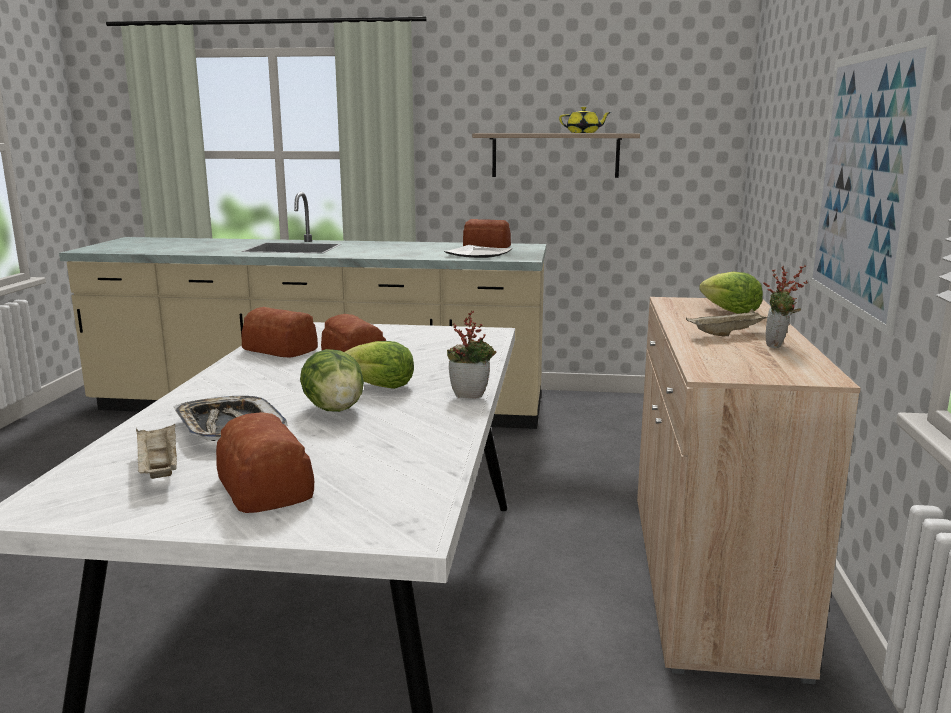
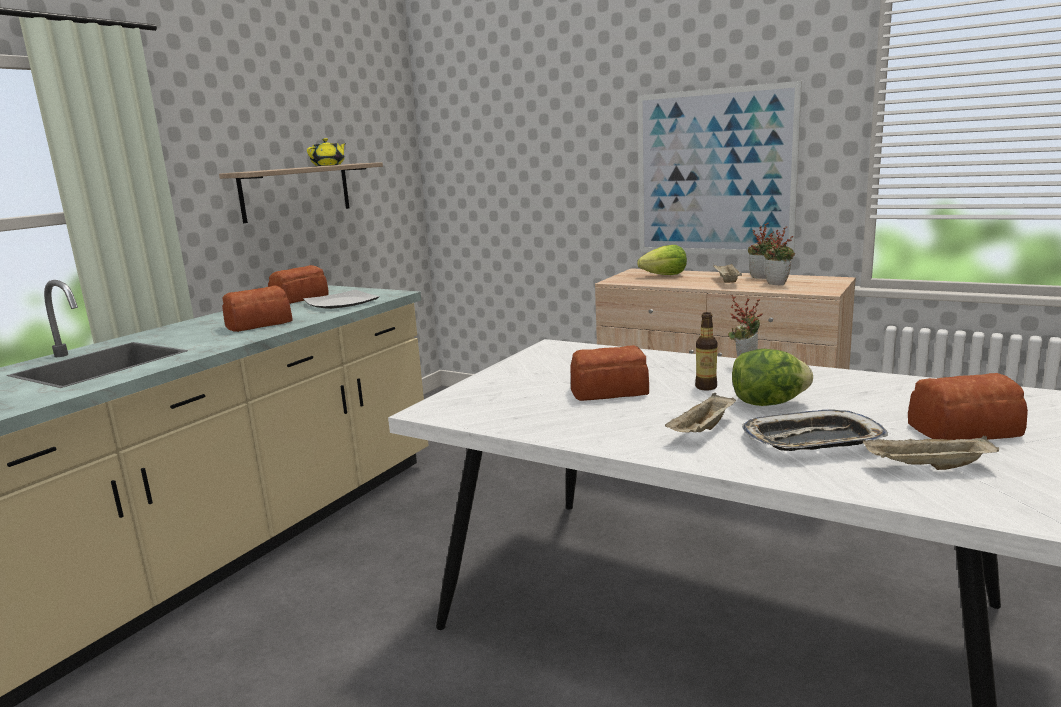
camera: 65 degrees left, 0 degrees up
(254, 393) = (702, 431): none -> beige tray
(280, 349) = (532, 418): bread -> bread (257, 324)
(379, 387) = (706, 387): lettuce -> bottle
(739, 354) = (779, 284): none -> potted plant

